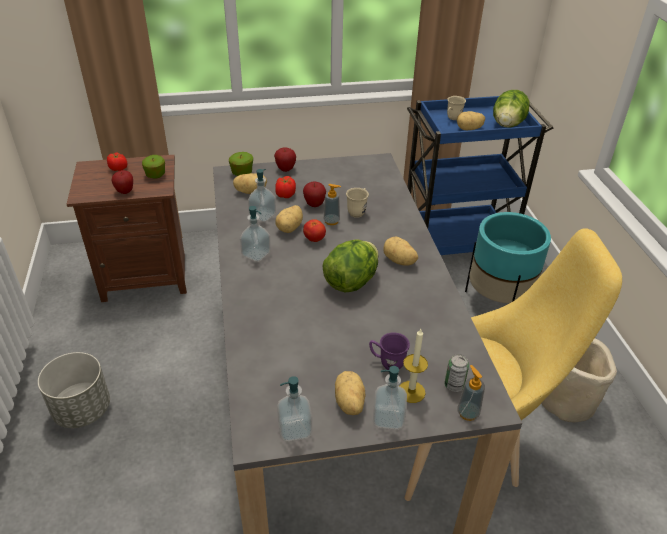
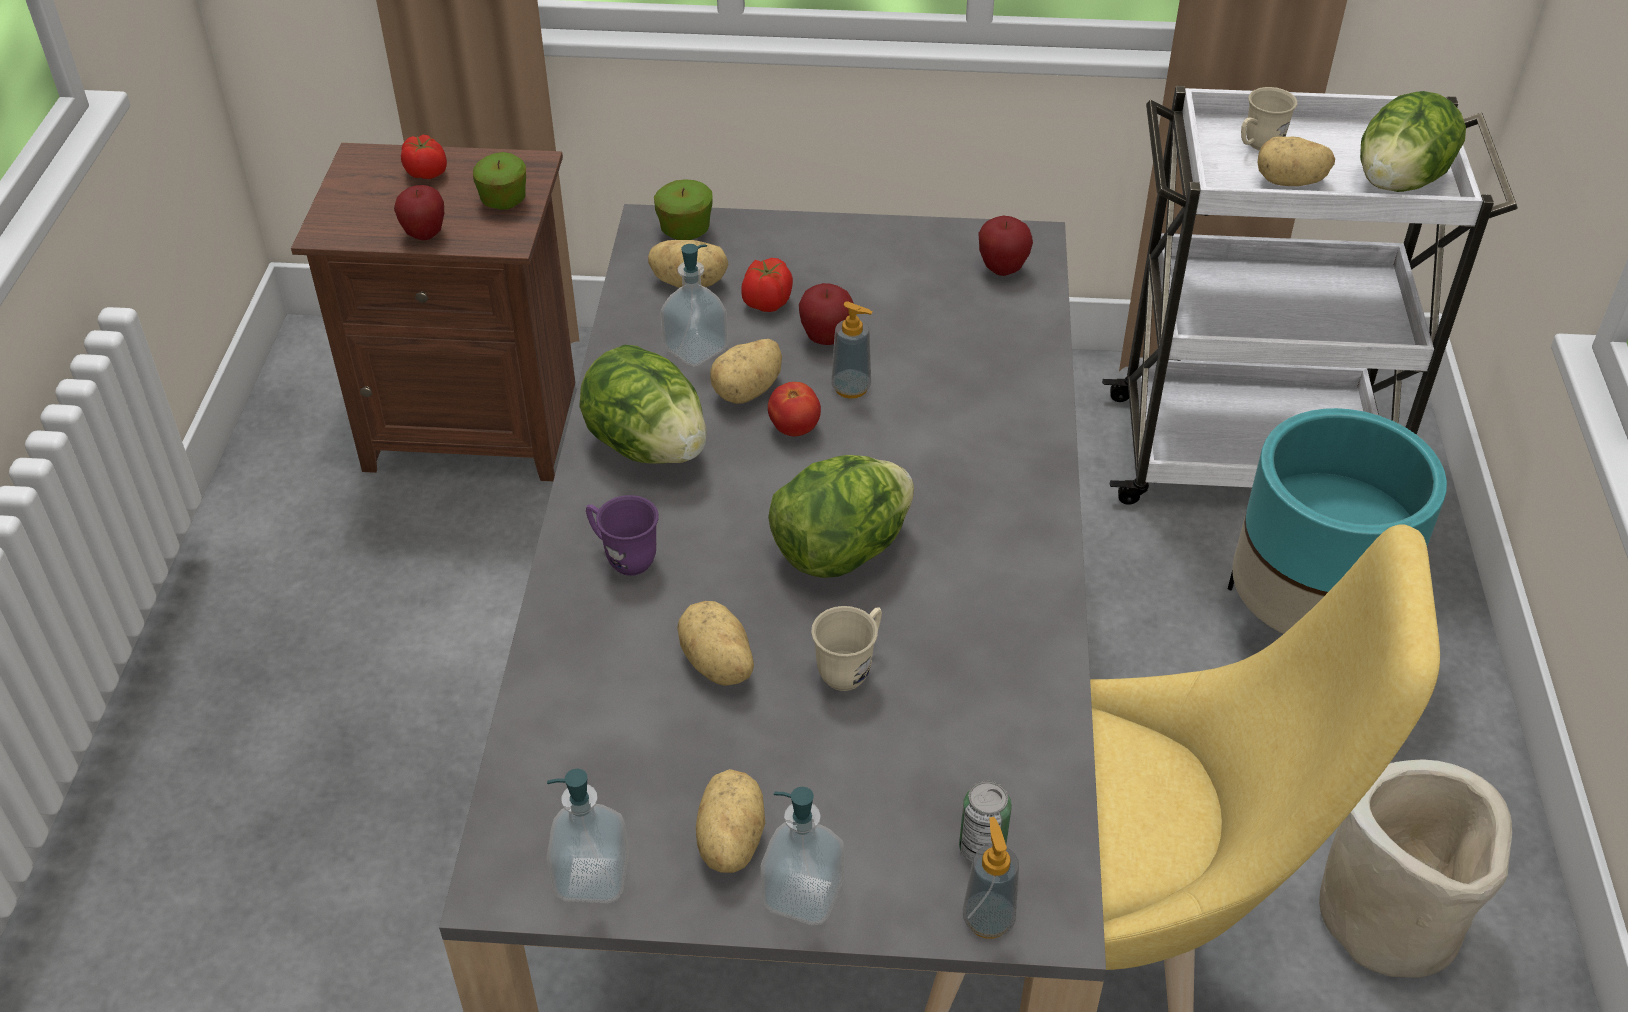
camera: 15 degrees right, 5 degrees up
(82, 410) = (263, 716): grey planter -> none
(256, 254) = (648, 446): soap dispenser -> lettuce
(285, 169) = (790, 234): apple -> apple (1002, 269)
(358, 211) = (924, 371): beige mug -> beige mug (851, 668)
(387, 363) = (849, 764): purple mug -> purple mug (623, 557)
(399, 261) = (973, 517): potato -> potato (716, 665)
(411, 391) = (878, 843): candle -> none
(456, 242) = (1251, 454): blue cart -> white cart

